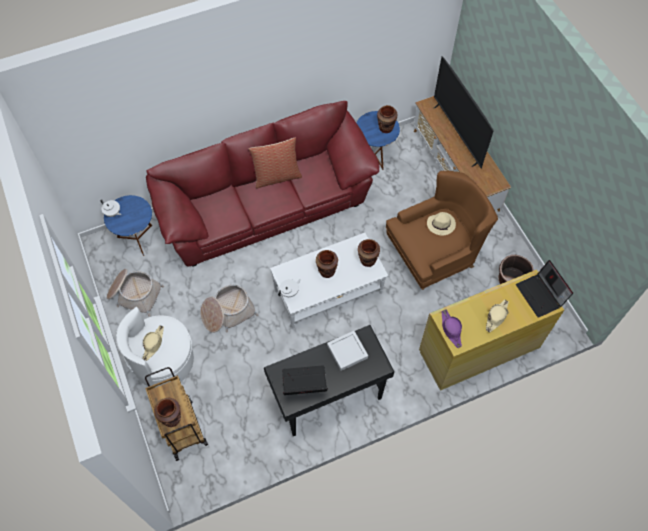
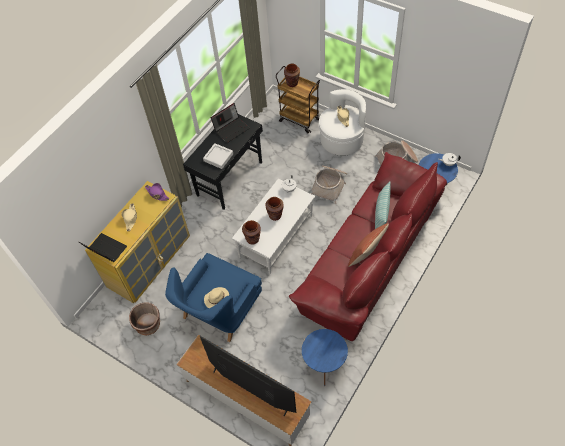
camera: 150 degrees right, 5 degrees down
(227, 203) = (381, 214): none -> pillow
(385, 128) = (317, 354): brown vase -> none
(435, 253) = (219, 310): brown armchair -> blue armchair

